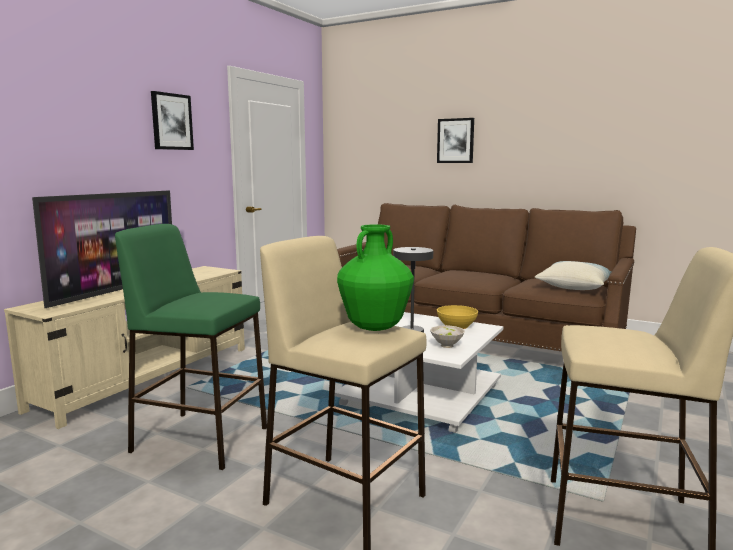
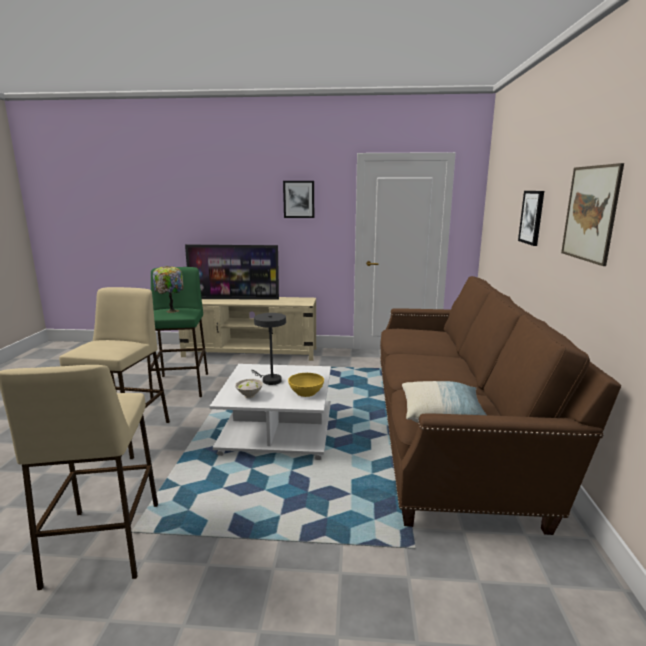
camera: 65 degrees right, 5 degrees up
(207, 297) = (171, 311): none -> table lamp
(374, 328) = (110, 346): green vase -> none
(557, 129) = (590, 213): none -> picture

